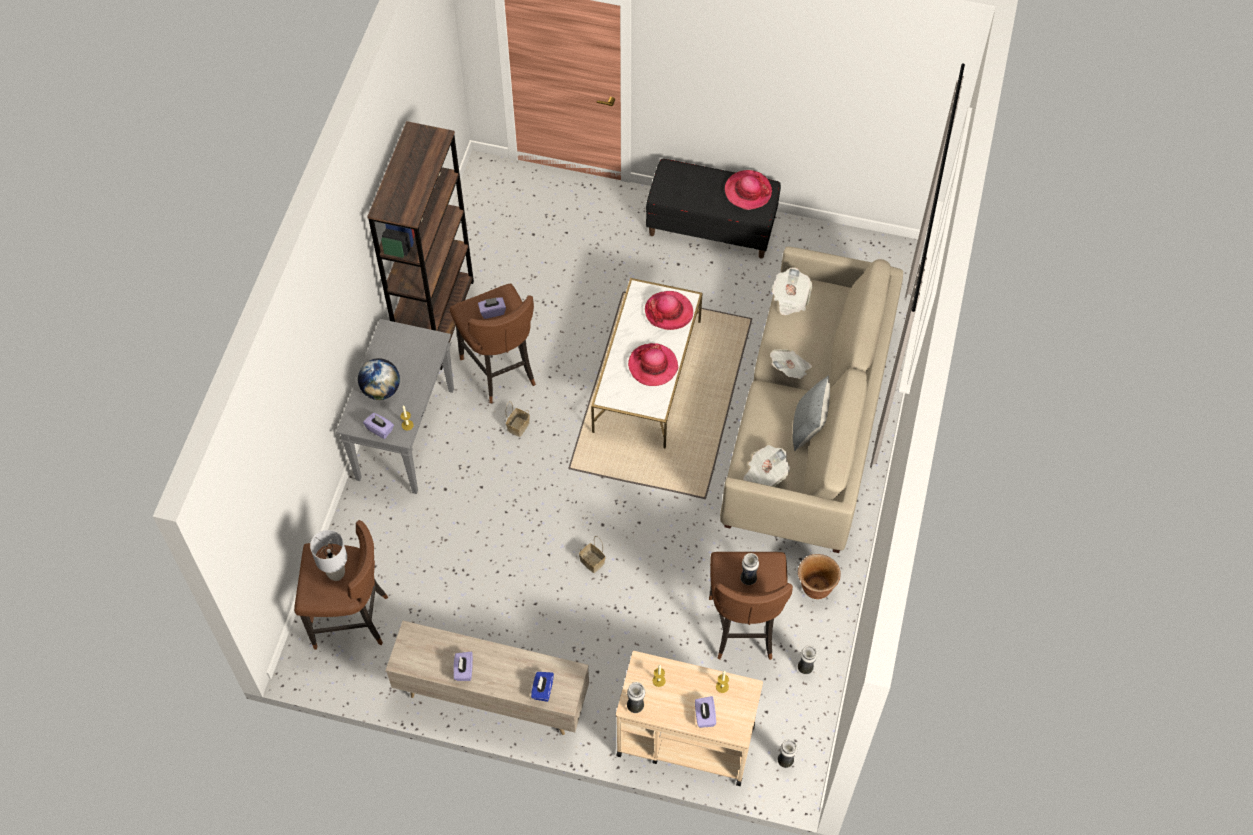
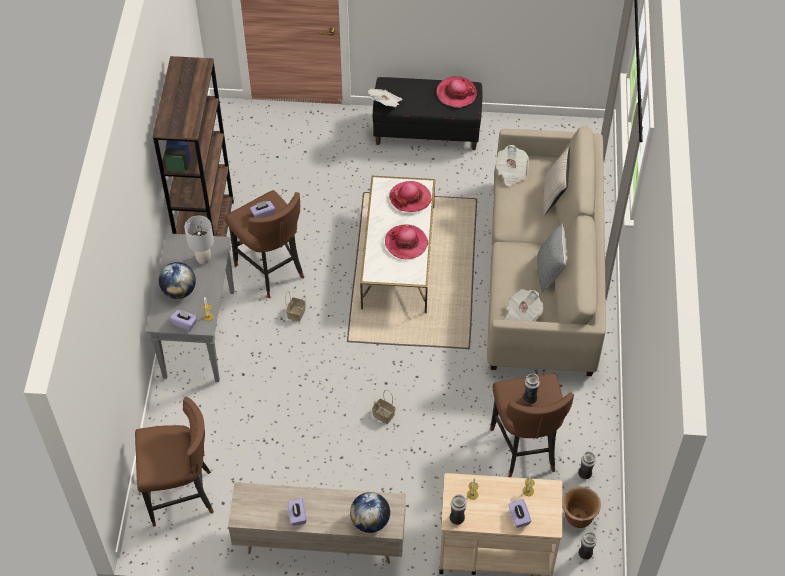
camera: 10 degrees left, 5 degrees down
(336, 574) = (170, 450): grey table lamp -> grey table lamp (203, 259)
(542, 690) = (370, 521): blue tissue box -> globe
(790, 369) = (524, 228): newspaper -> newspaper (385, 103)
(816, 587) = (579, 407): brown planter -> brown planter (578, 517)
(833, 335) = (554, 196): none -> beige pillow

